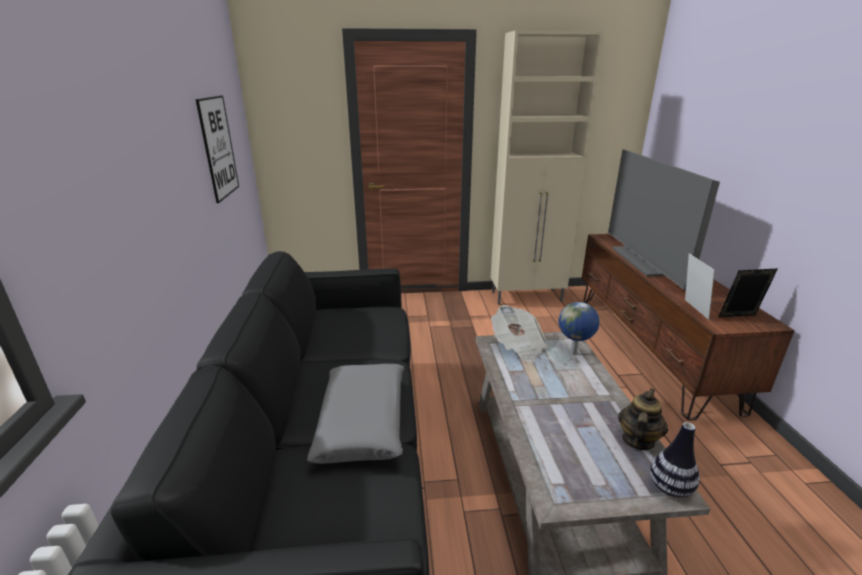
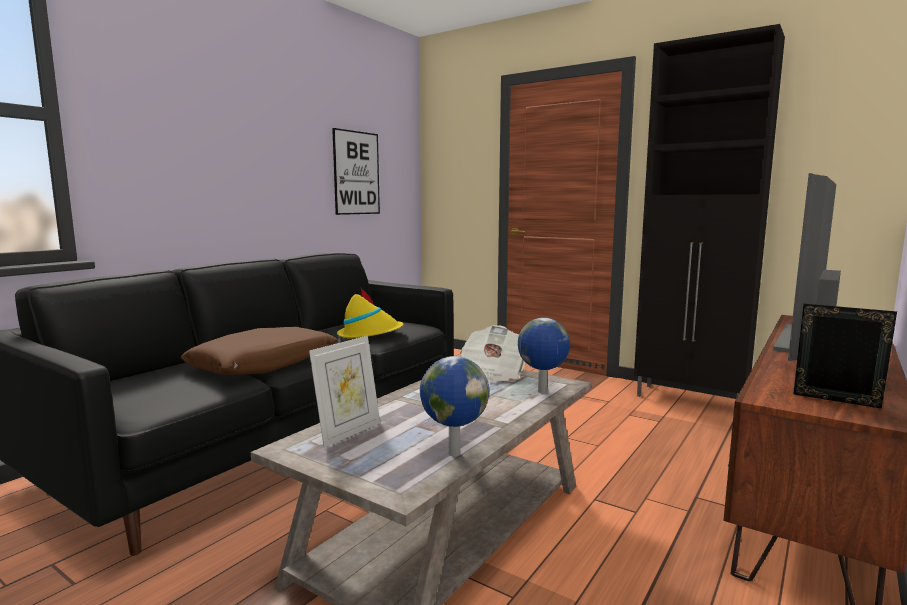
camera: 40 degrees right, 15 degrees down
(363, 421) = (264, 364): grey pillow -> brown pillow
(367, 337) = (370, 334): none -> yellow hat
(527, 297) = (691, 400): beige cabinet -> black cabinet
(637, 440) = (453, 453): teapot -> globe
(670, 488) = (401, 487): vase -> none
(692, 309) = (764, 381): picture frame -> picture frame (348, 432)

